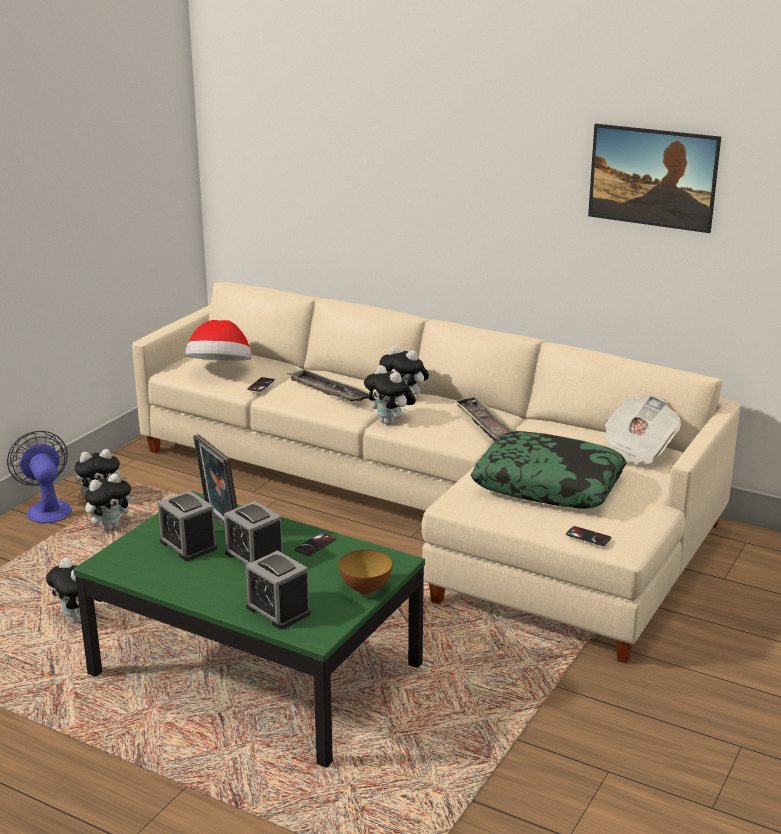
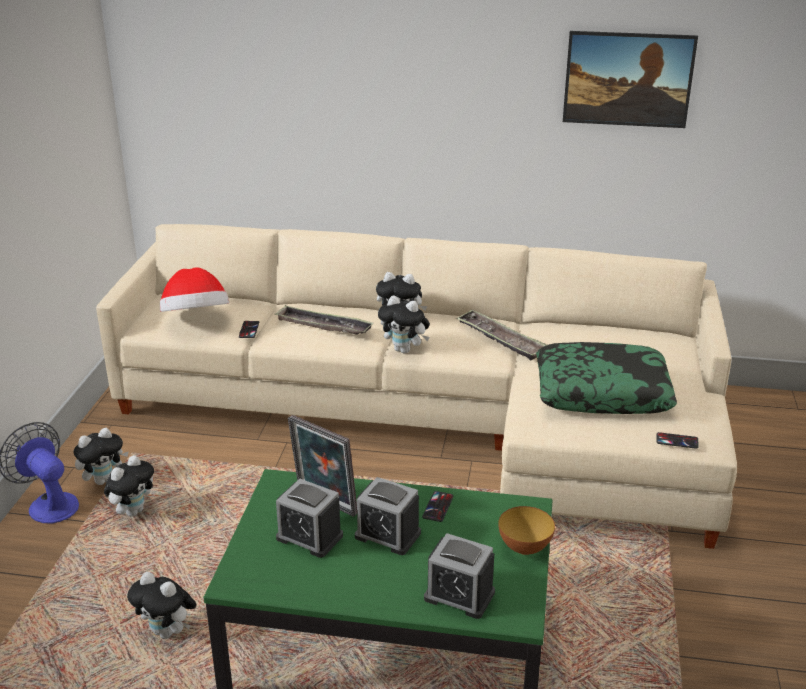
camera: 20 degrees left, 5 degrees up
(635, 450) = (647, 341): newspaper -> none

